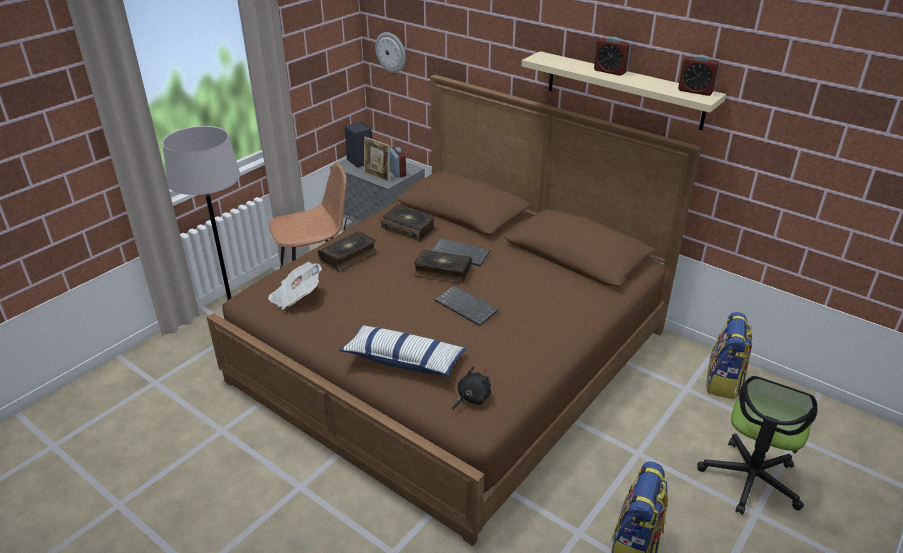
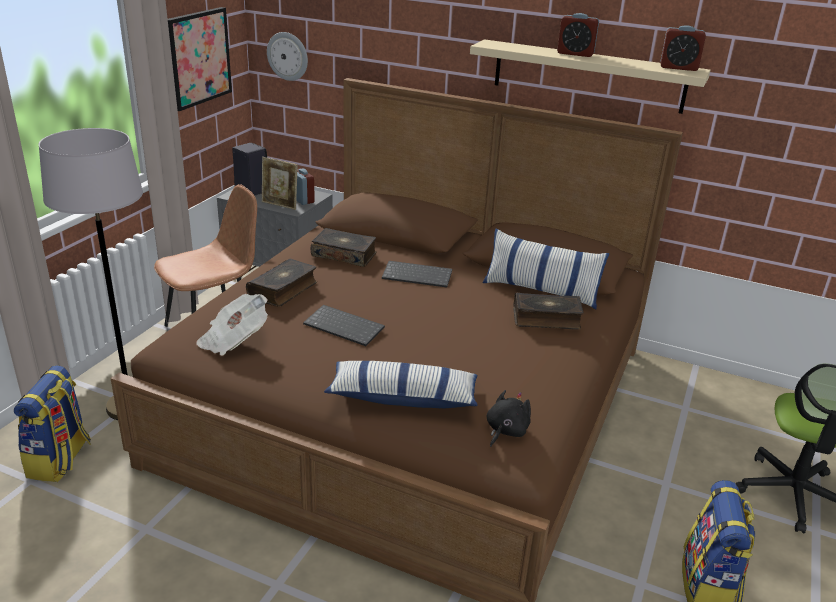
camera: 15 degrees left, 5 degrees down
(313, 55) = (198, 57): none -> picture
(442, 272) = (405, 297): book -> book (546, 319)
(467, 306) = (453, 331): keyboard -> keyboard (345, 327)
(559, 276) = (541, 290): none -> pillow
(723, 382) = (720, 396): backpack -> backpack (60, 460)

